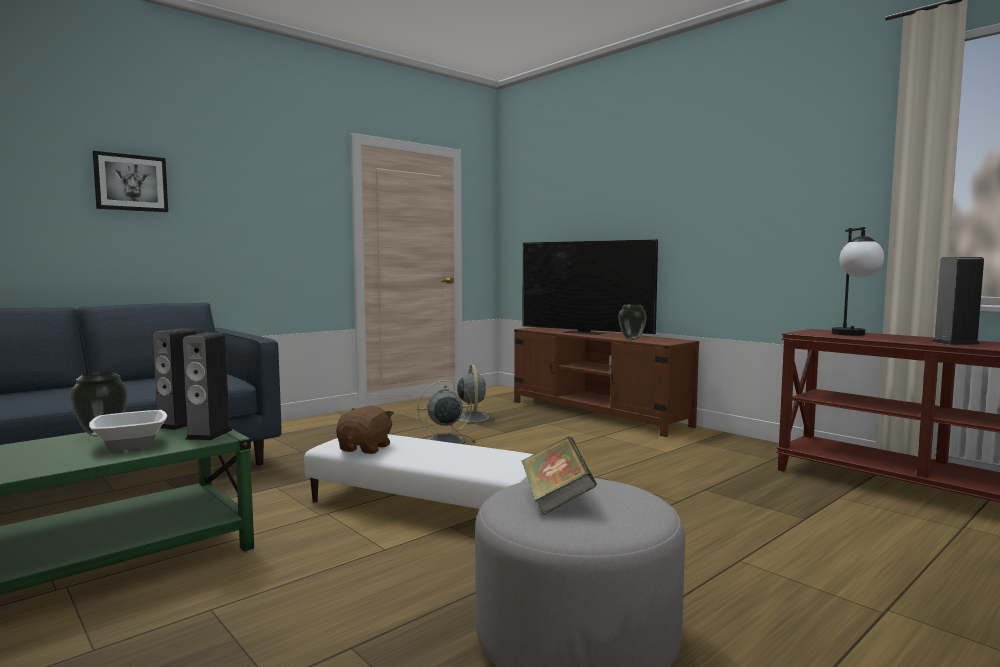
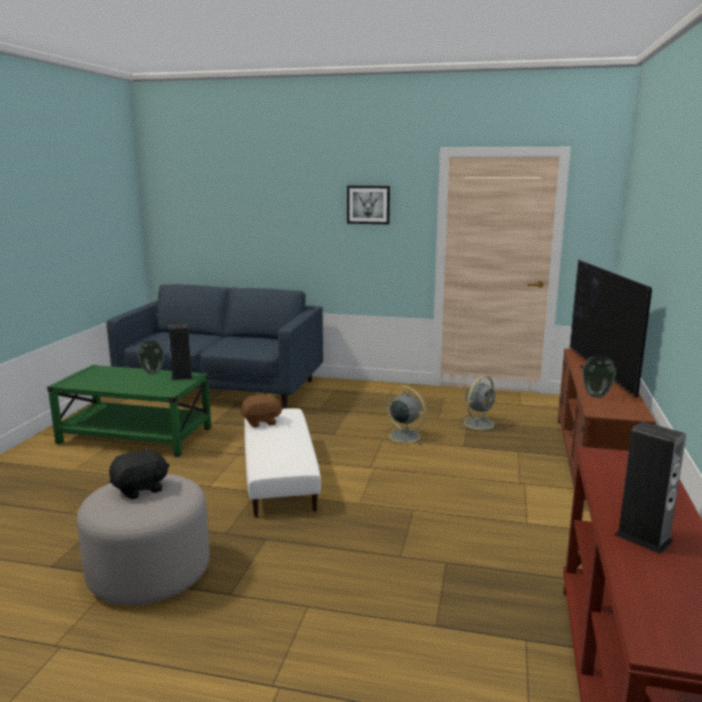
camera: 55 degrees right, 10 degrees up
(130, 444) = (141, 383): bowl -> none
(131, 183) = (273, 205): picture -> picture (368, 204)
(209, 434) = (170, 388): speaker -> none
(556, 499) = (140, 489): book -> black plush toy
(853, 335) = (621, 479): table lamp -> none

